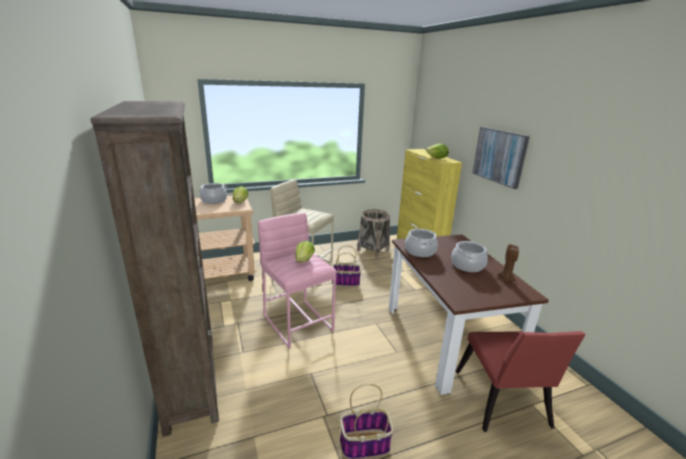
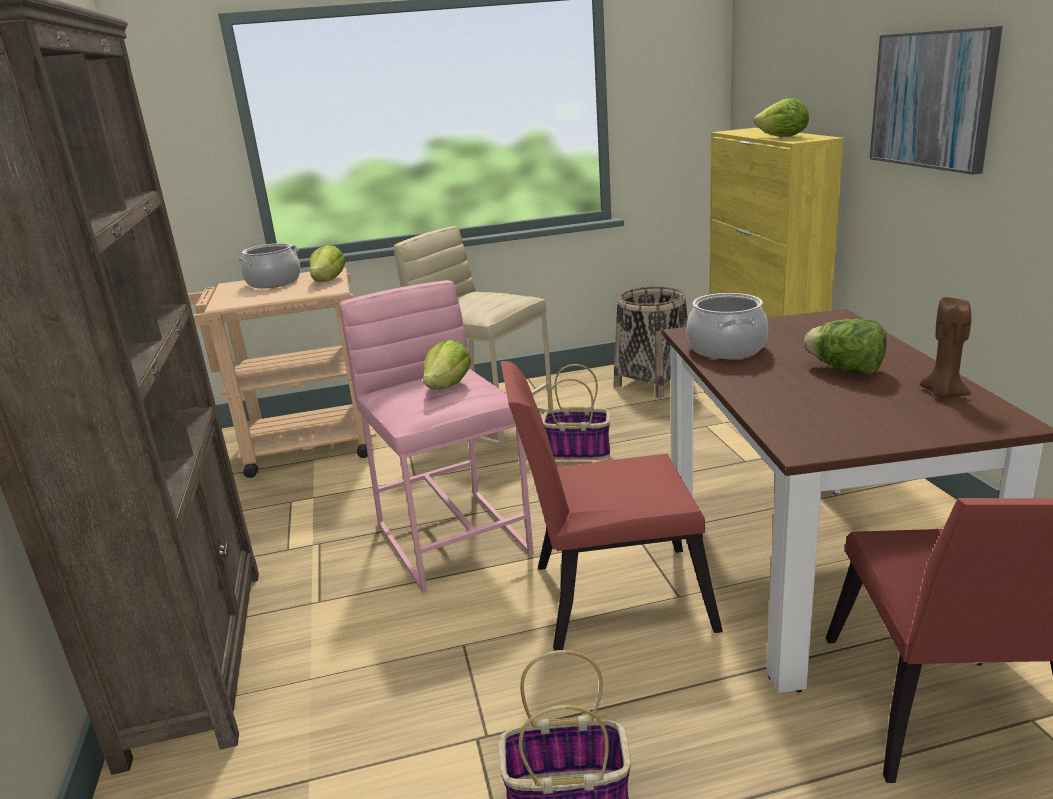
camera: 10 degrees right, 0 degrees up
(368, 351) = (609, 597): none -> red chair
(467, 265) = (845, 370): cooking pot -> lettuce

